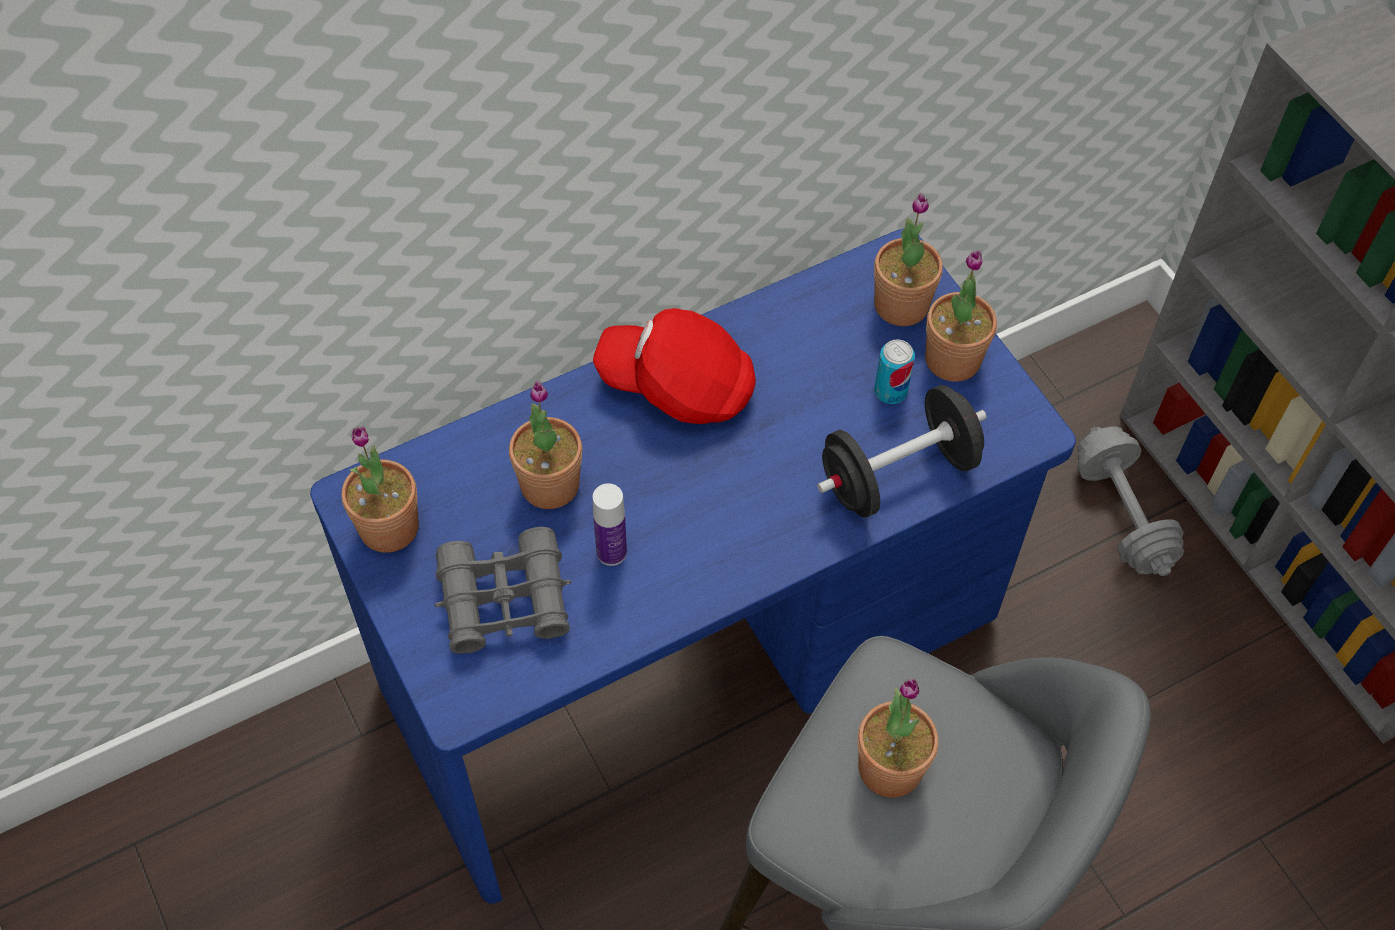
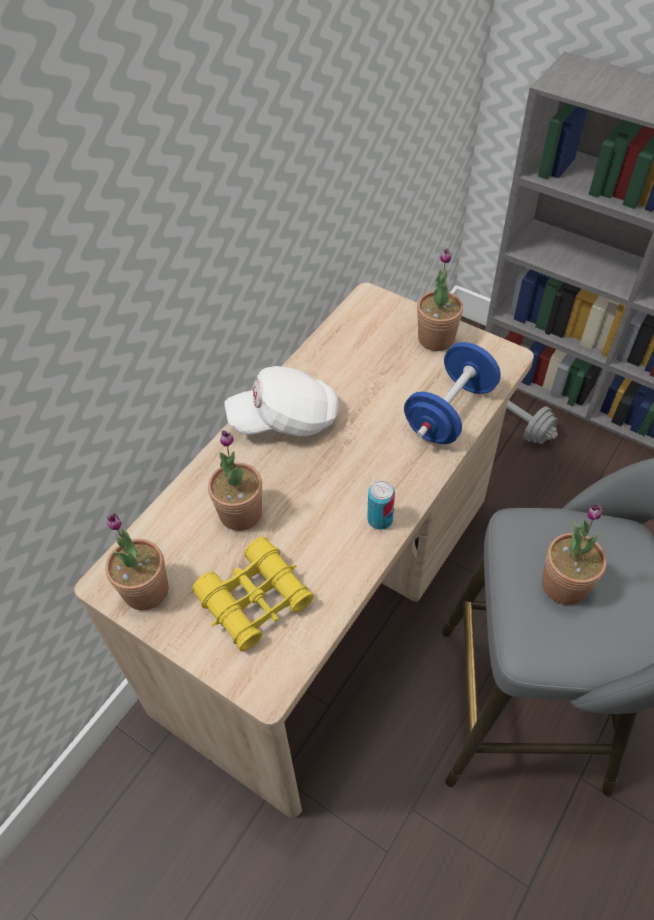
camera: 25 degrees left, 5 degrees down
(505, 600) = (255, 600): grey binoculars -> yellow binoculars
(611, 552) = (307, 536): bottle -> none
(678, 385) = (285, 419): red cap -> white cap
(693, 656) = (331, 601): blue desk -> beige desk
(890, 391) = (413, 370): can -> can (380, 519)
(897, 474) = (449, 412): black dumbbell -> blue dumbbell
(901, 305) = (387, 322): potted plant -> none

